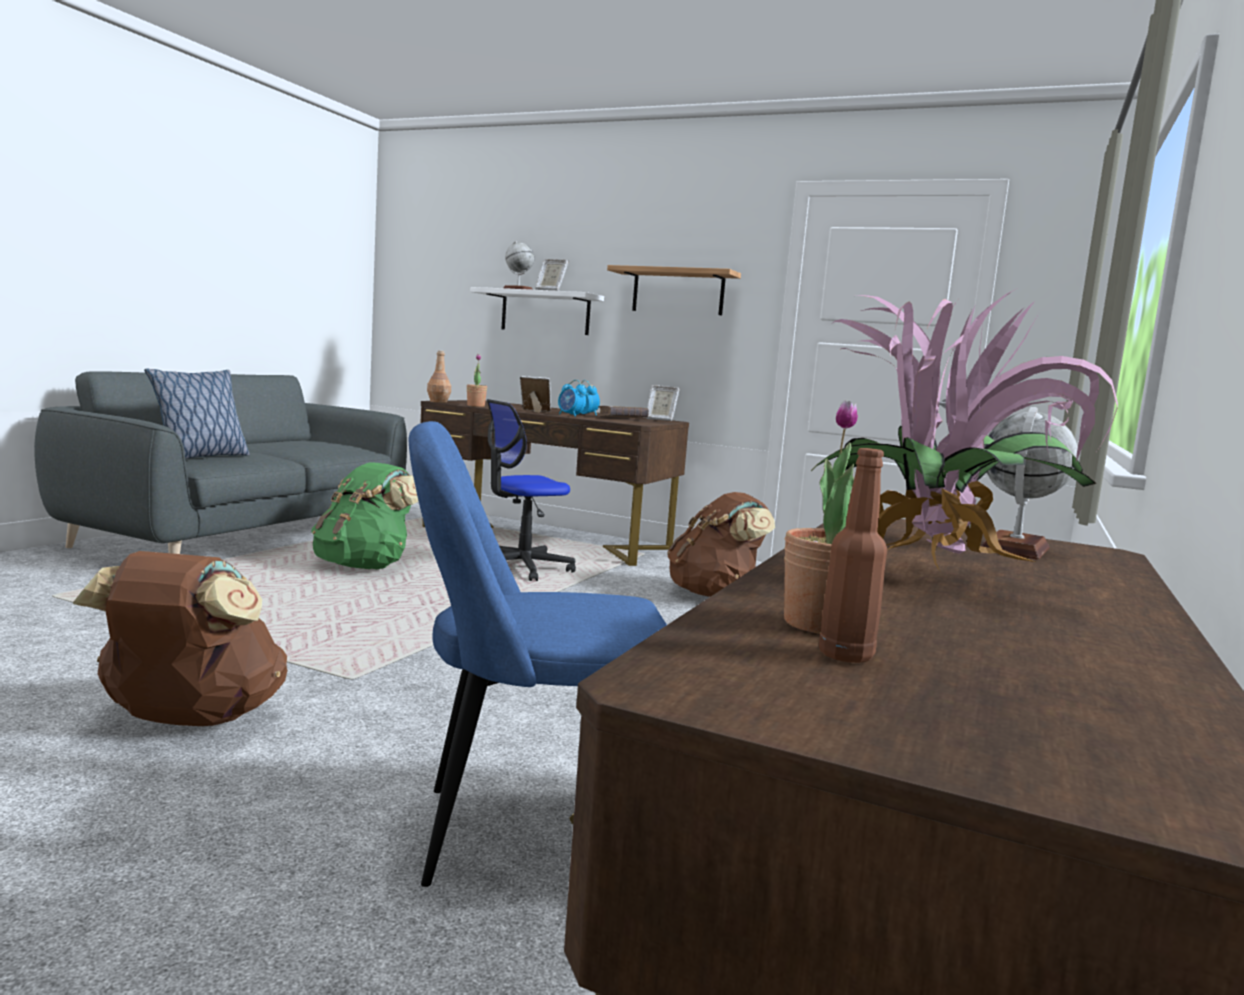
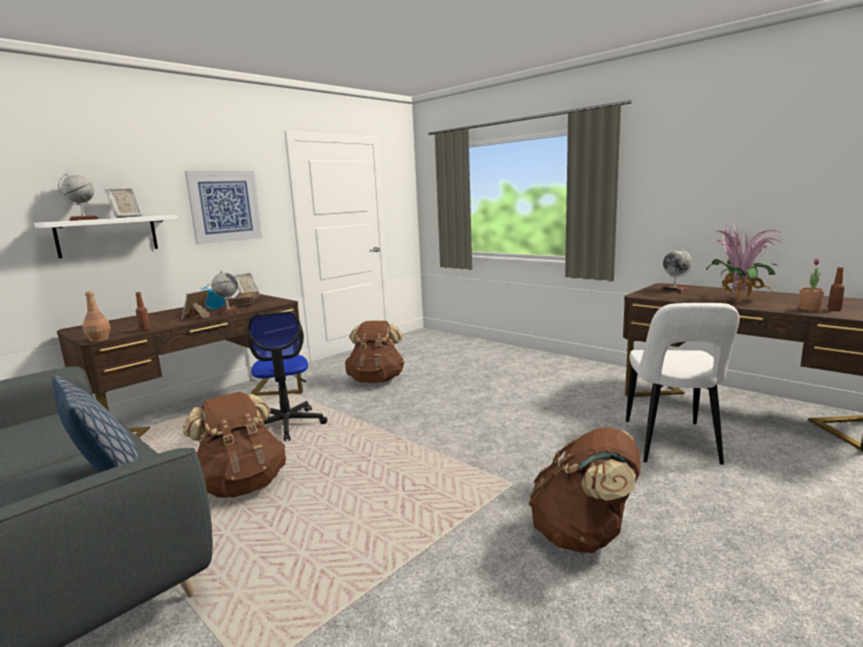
camera: 70 degrees left, 5 degrees up
(364, 566) = (241, 485): green backpack -> brown backpack
(476, 406) = (145, 330): potted plant -> brown bottle
(531, 833) = (672, 444): blue chair -> white chair
(570, 415) = (228, 312): alarm clock -> globe
(678, 292) = (225, 206): shelf -> picture

